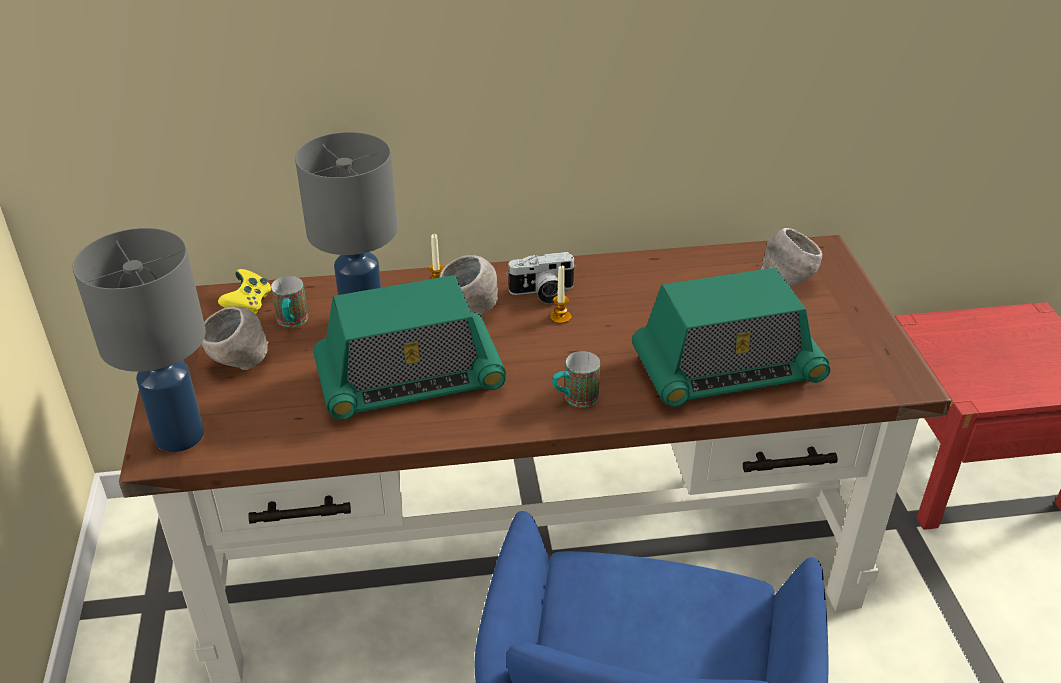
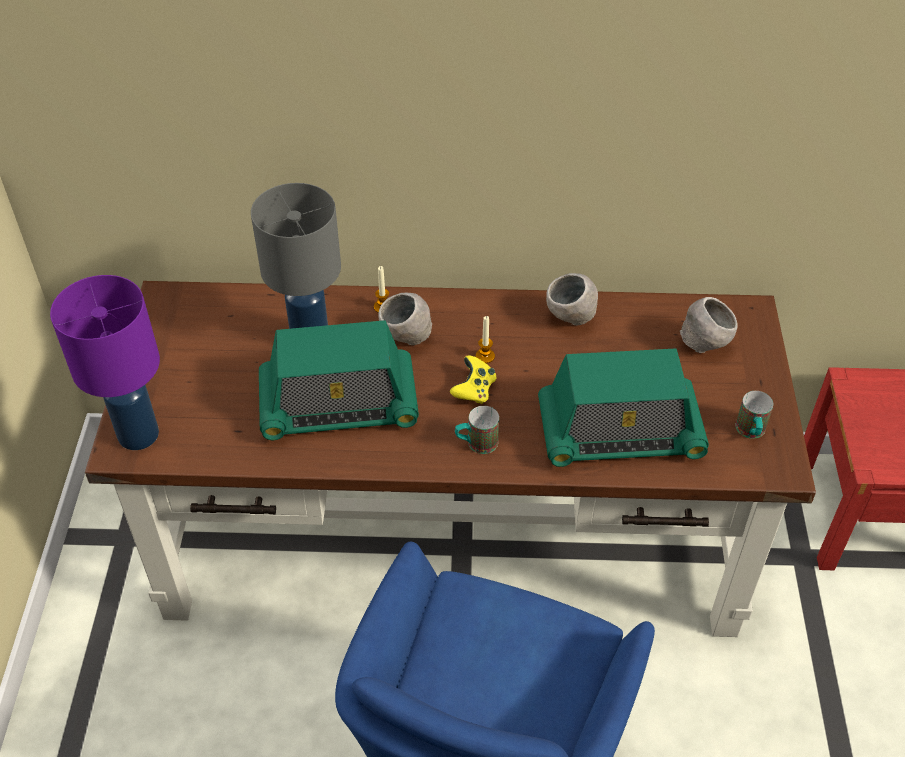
camera: 10 degrees right, 10 degrees up
(180, 434) = (139, 433): grey table lamp -> purple table lamp
(240, 364) = (198, 370): grey bowl -> grey bowl (571, 319)
(248, 304) = (215, 307): yellow game controller -> yellow game controller (474, 390)
(292, 322) = (249, 331): mug -> mug (751, 432)
(542, 293) = (475, 328): camera -> none

